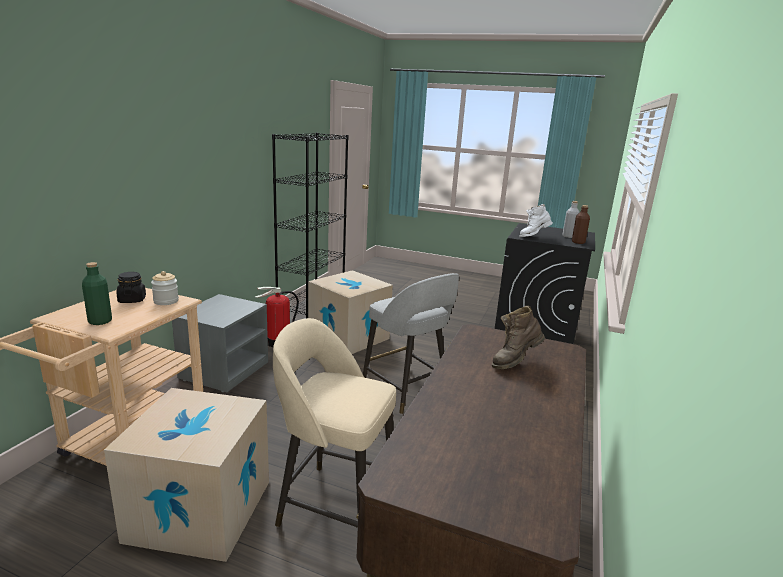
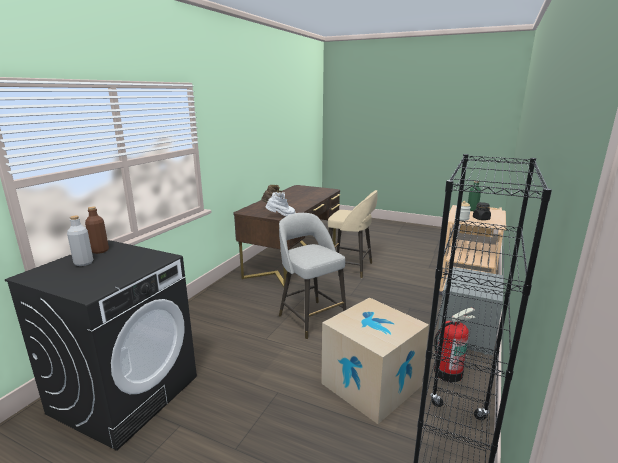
camera: 175 degrees left, 0 degrees up
(200, 510) = (404, 266): cardboard box -> none
(533, 237) = (140, 259): white boot -> white boot (281, 216)

